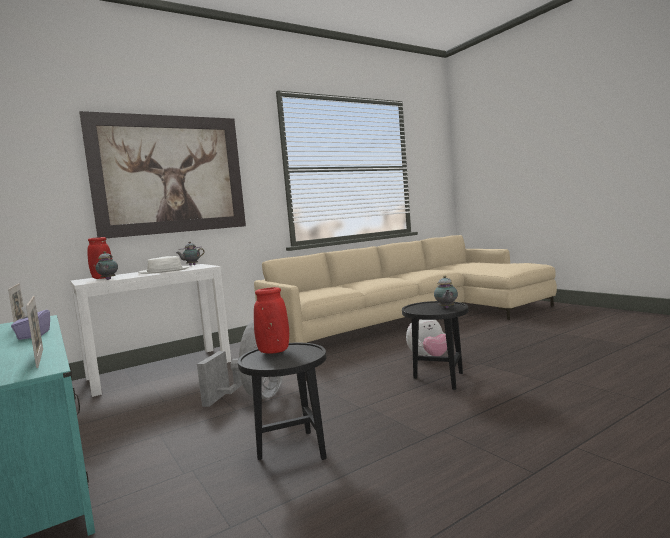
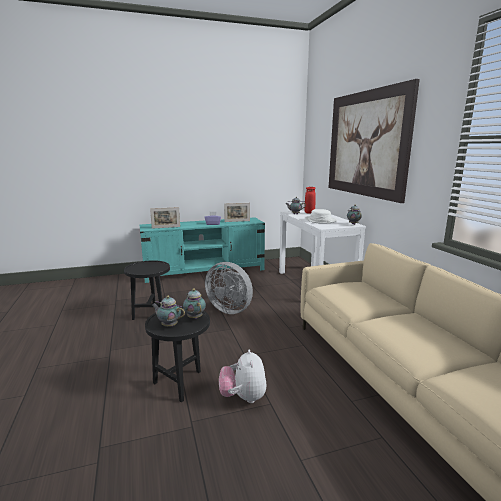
camera: 105 degrees right, 10 degrees up
(274, 351) = (155, 266): red vase -> none
(421, 305) = (194, 317): none -> teapot

